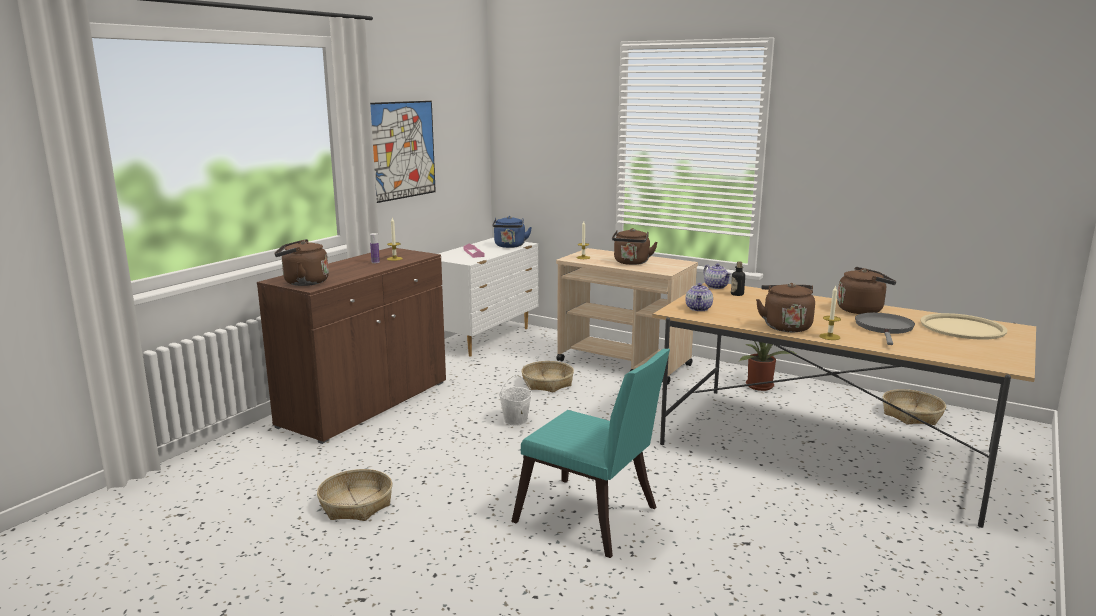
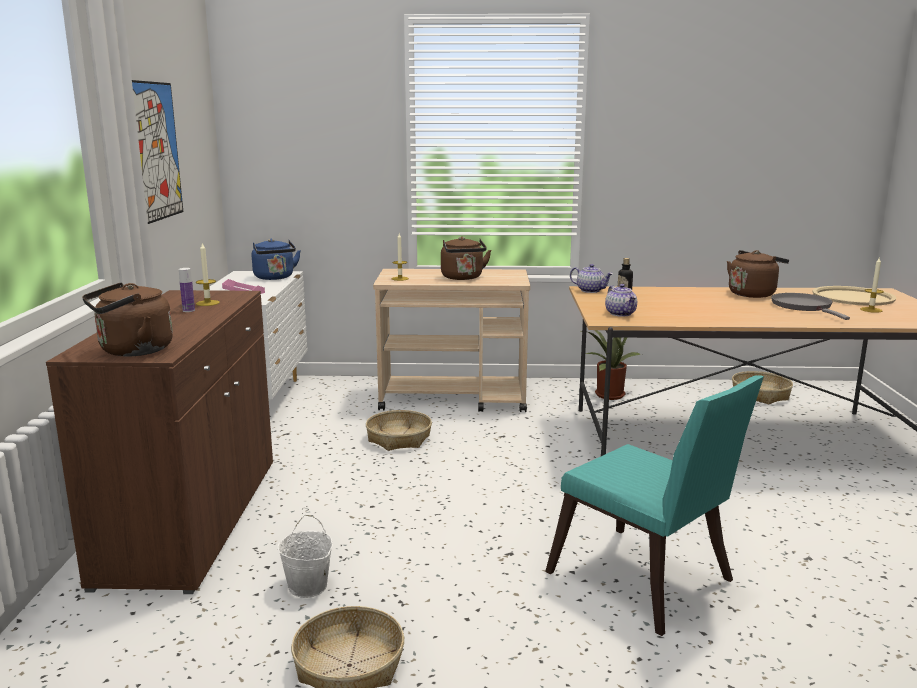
camera: 30 degrees left, 0 degrees up
(515, 420) = (417, 491): white bucket -> white bucket (308, 587)
(592, 519) = (646, 583): turquoise chair -> turquoise chair turned 45 degrees clockwise
(785, 326) = (729, 318): brown kettle -> none
(829, 337) = (782, 321): candle -> candle (871, 310)

